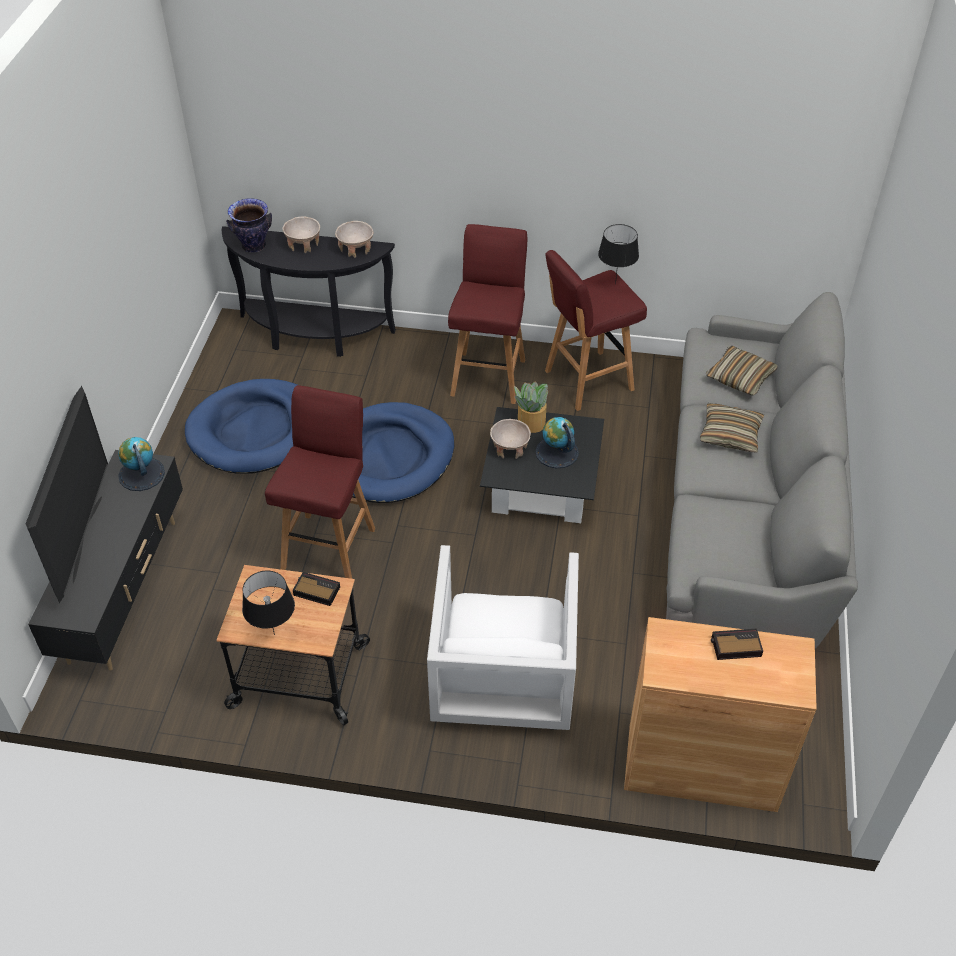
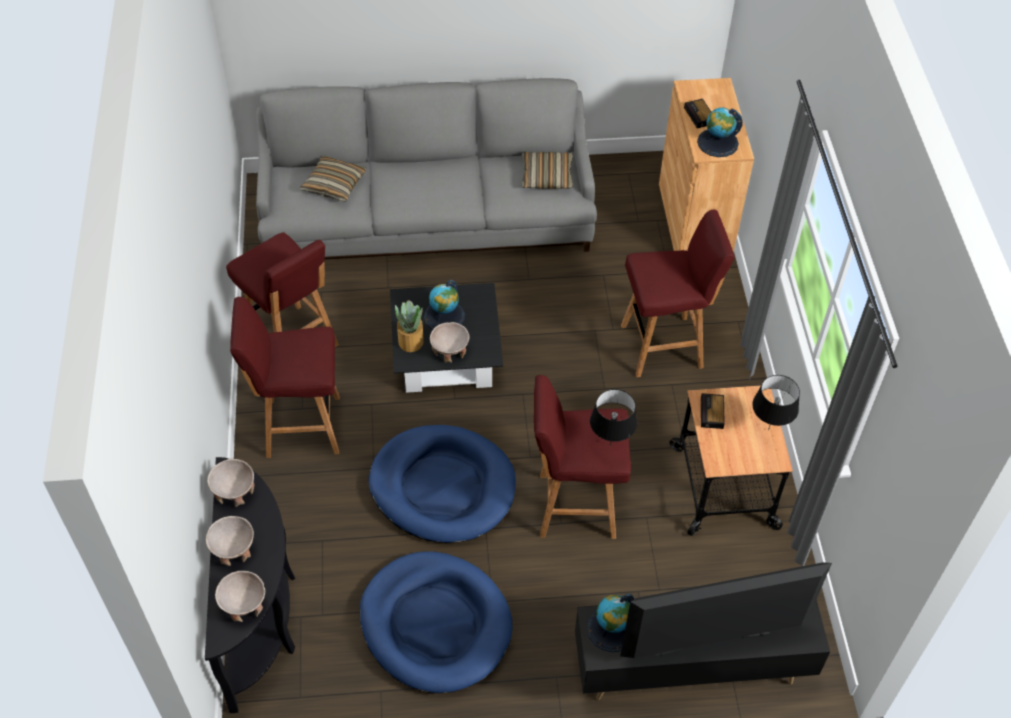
camera: 105 degrees left, 5 degrees up
(254, 246) = (244, 605): vase -> beige bowl
(503, 675) = (664, 346): white armchair -> red stool
(614, 283) = (255, 256): black table lamp -> black table lamp (610, 446)
(679, 652) = (717, 143): none -> globe
(730, 434) = (413, 184): pillow -> pillow (547, 176)

